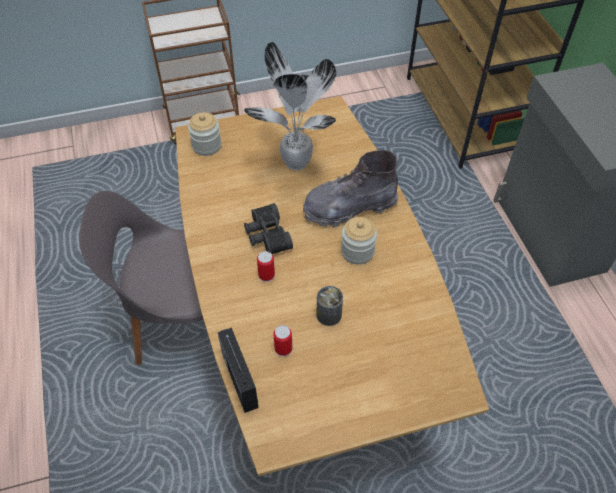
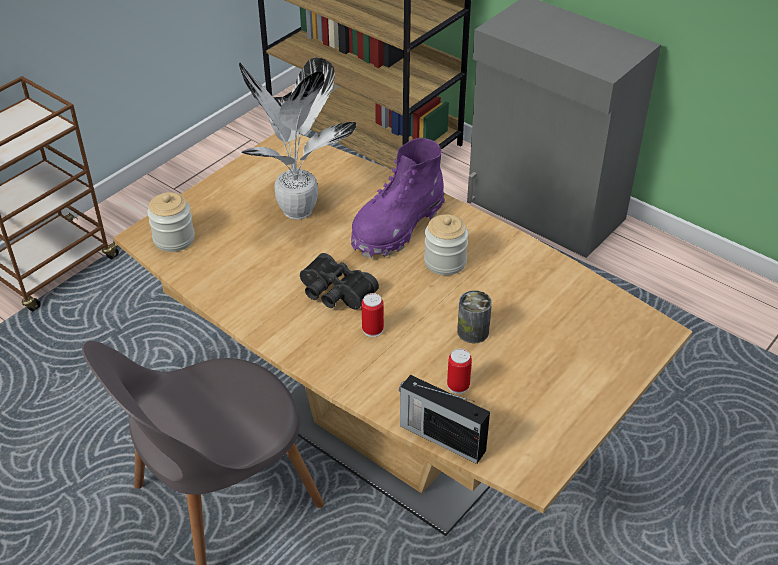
camera: 35 degrees left, 10 degrees down
(349, 207) = (397, 226): grey boot -> purple boot

